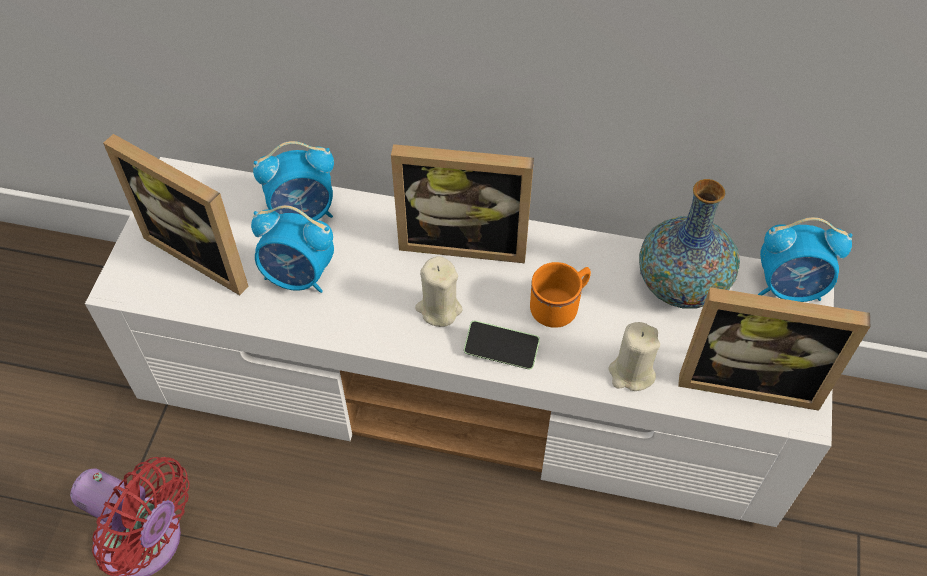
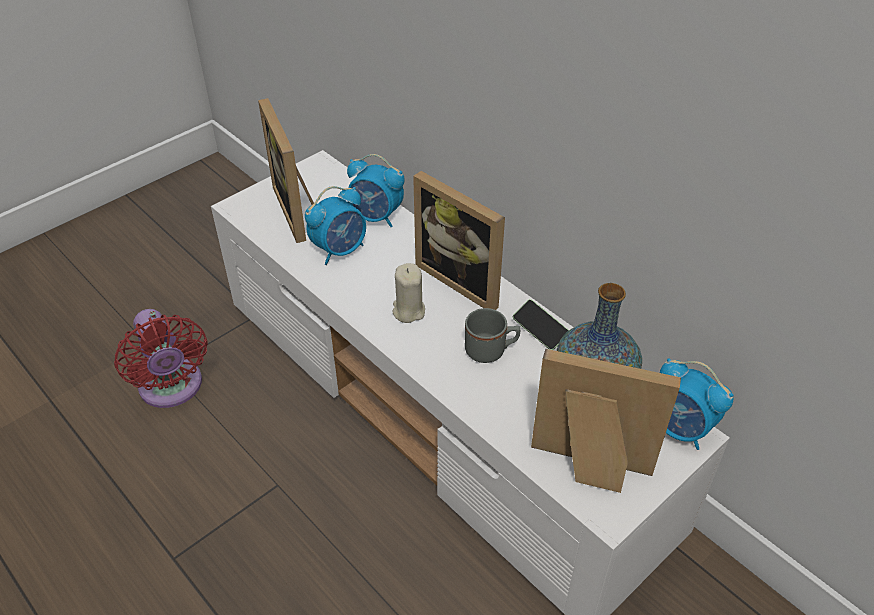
camera: 35 degrees right, 10 degrees down
(299, 276) = (340, 250): alarm clock -> alarm clock turned 90 degrees counterclockwise
(501, 350) = (426, 355): phone -> phone (539, 330)
(560, 306) = (491, 350): orange mug -> grey mug
(631, 373) = (503, 417): beige candle -> none
(749, 377) = (589, 468): picture frame -> picture frame turned 150 degrees clockwise

